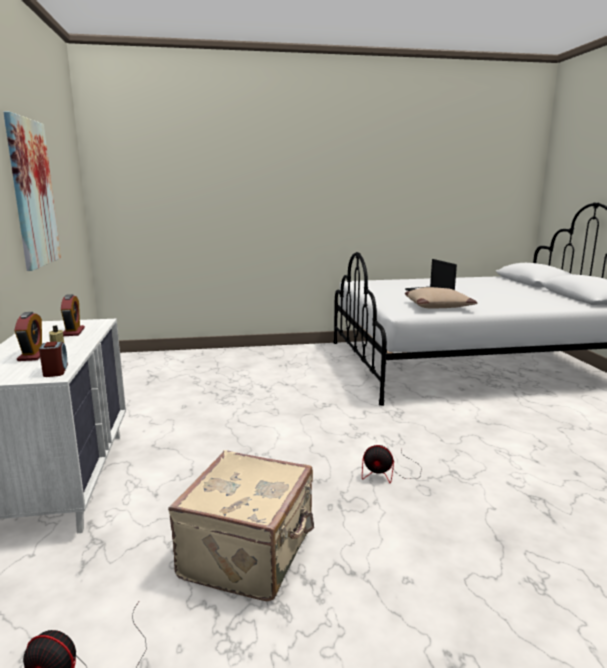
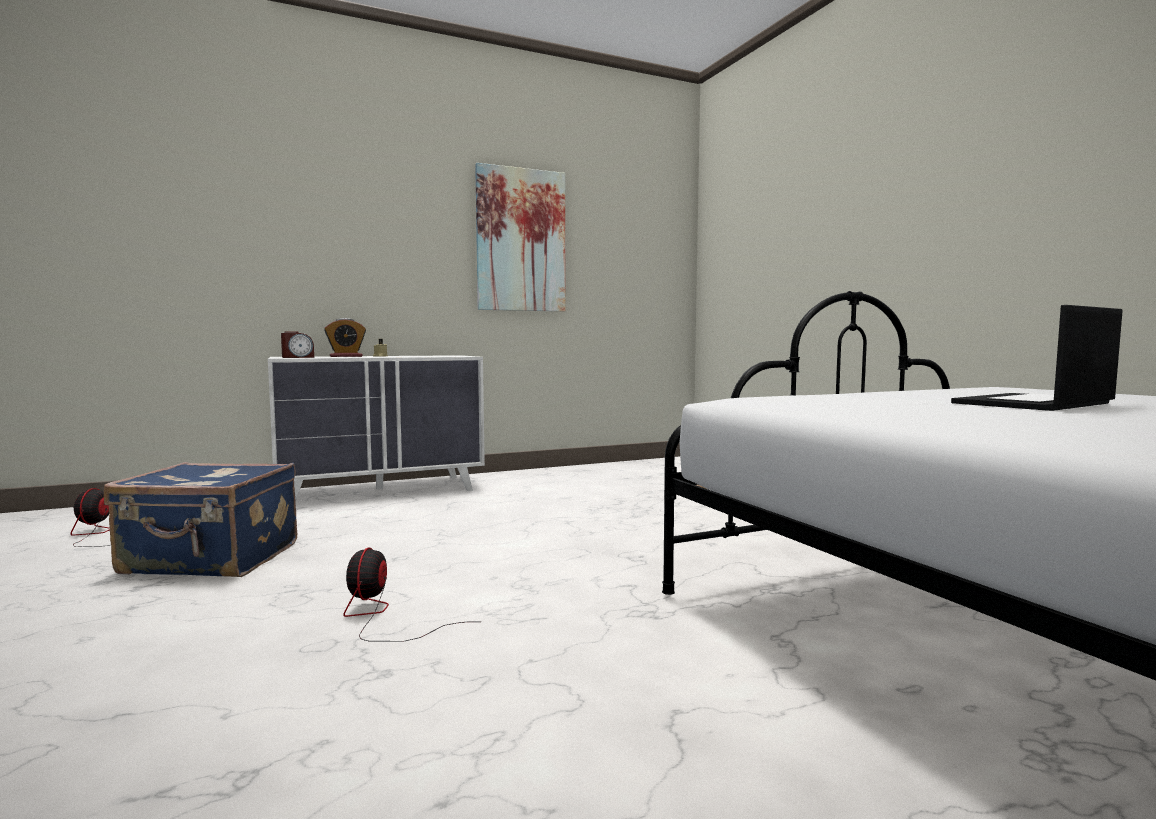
camera: 75 degrees right, 10 degrees down
(73, 332) = (423, 356): alarm clock -> none
(250, 553) = (211, 560): beige suitcase -> blue suitcase
(438, 306) = (856, 406): beige pillow -> none

